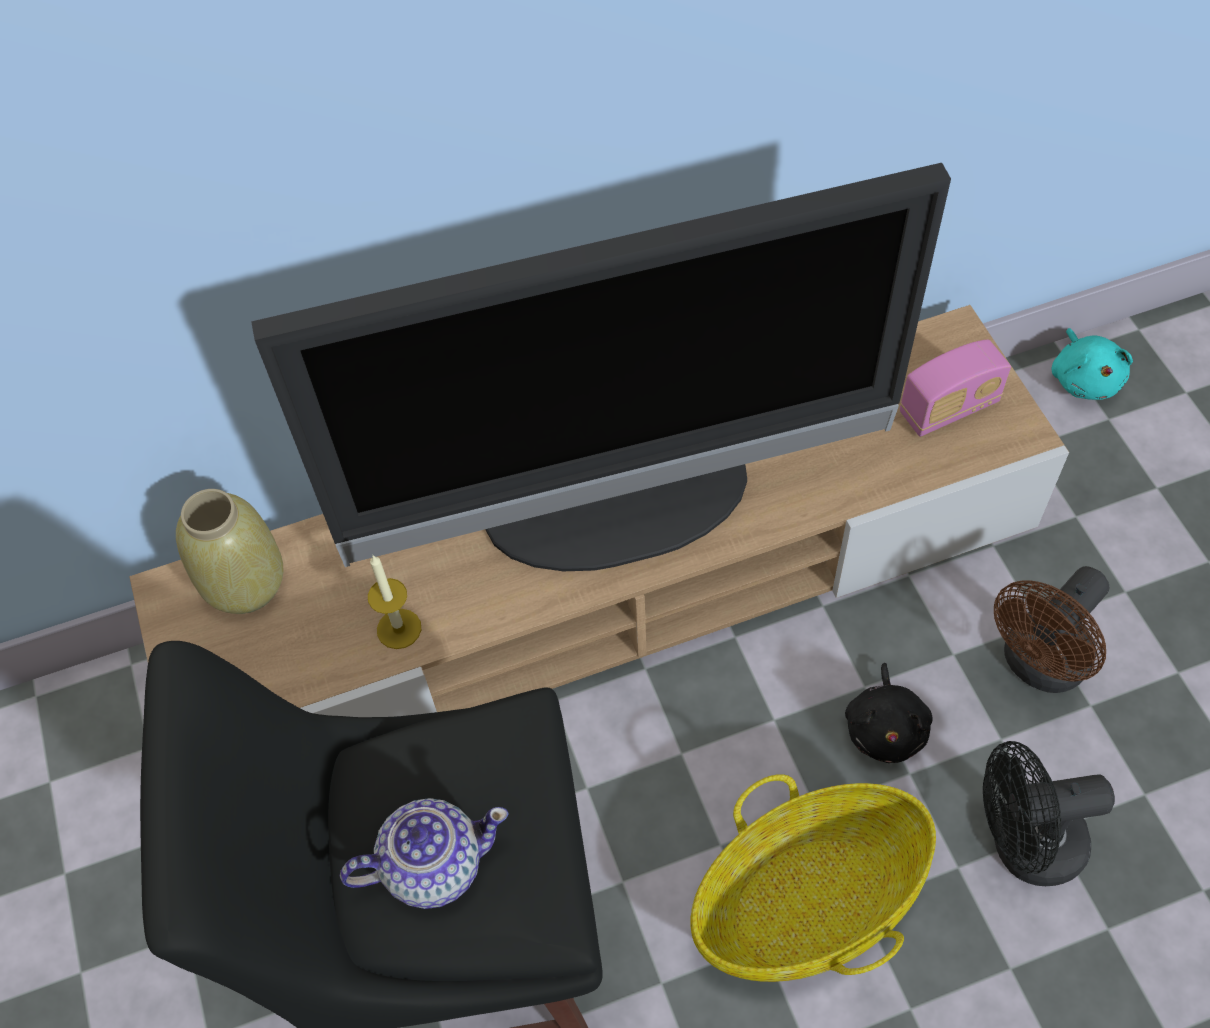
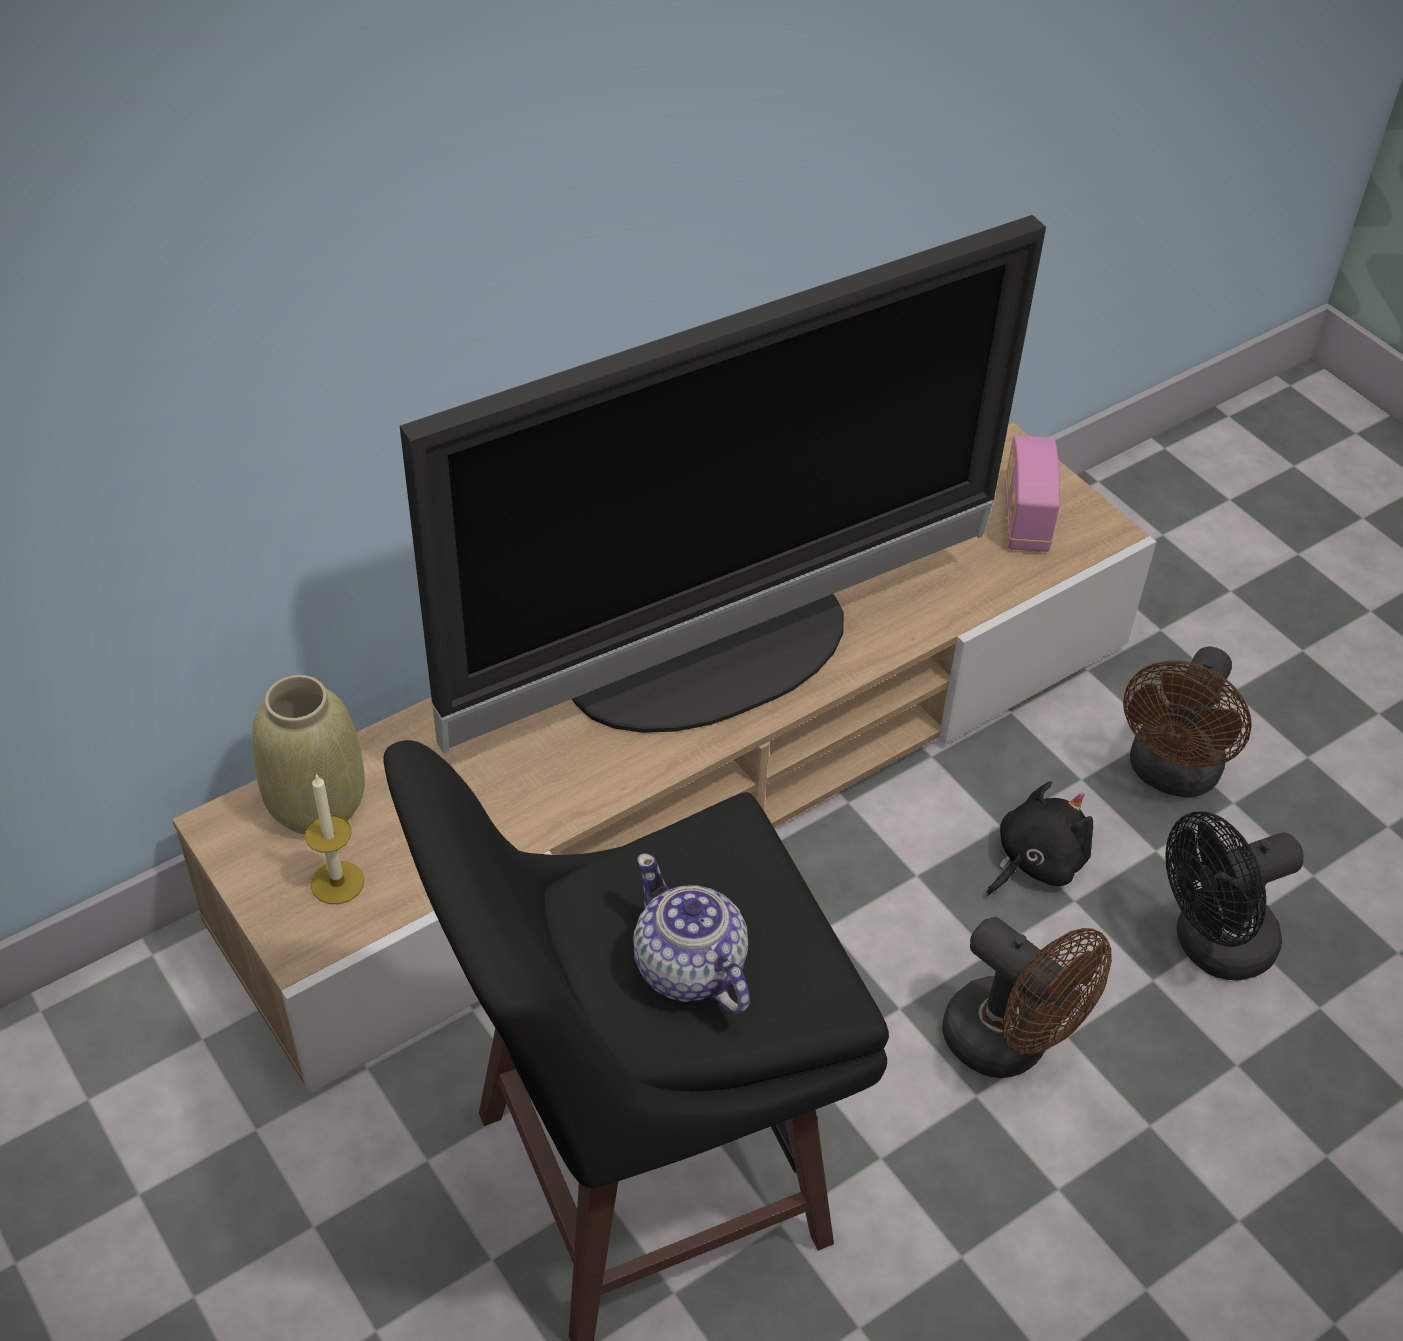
camera: 20 degrees left, 10 degrees down
(399, 629) = (511, 817): candle -> candle (337, 882)
(432, 865) = (689, 969): teapot -> teapot turned 90 degrees counterclockwise
(808, 902) = (1010, 1045): basket -> brown fan
(885, 728) = (1035, 861): black plush toy -> black plush toy turned 120 degrees counterclockwise
(949, 408) = (1025, 519): radio -> radio turned 135 degrees clockwise
(1084, 378) = (1127, 500): turquoise plush toy -> none

